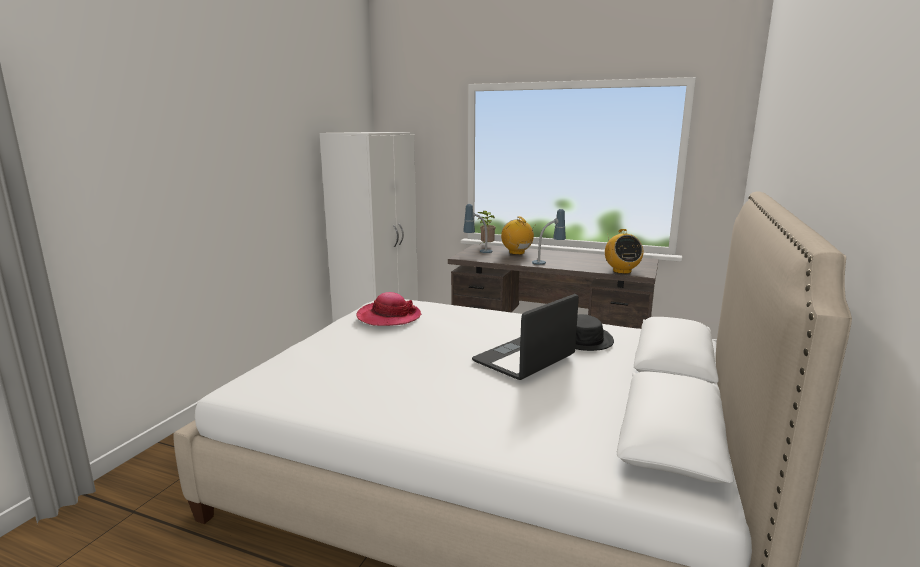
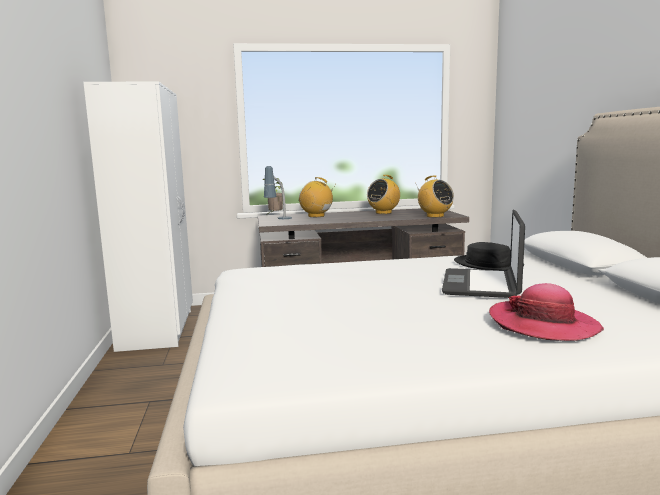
camera: 30 degrees left, 5 degrees down
(389, 316) = (281, 279): hat -> hat (543, 325)
(548, 262) = (361, 218): table lamp -> none
(584, 258) = (383, 213): none -> radio

